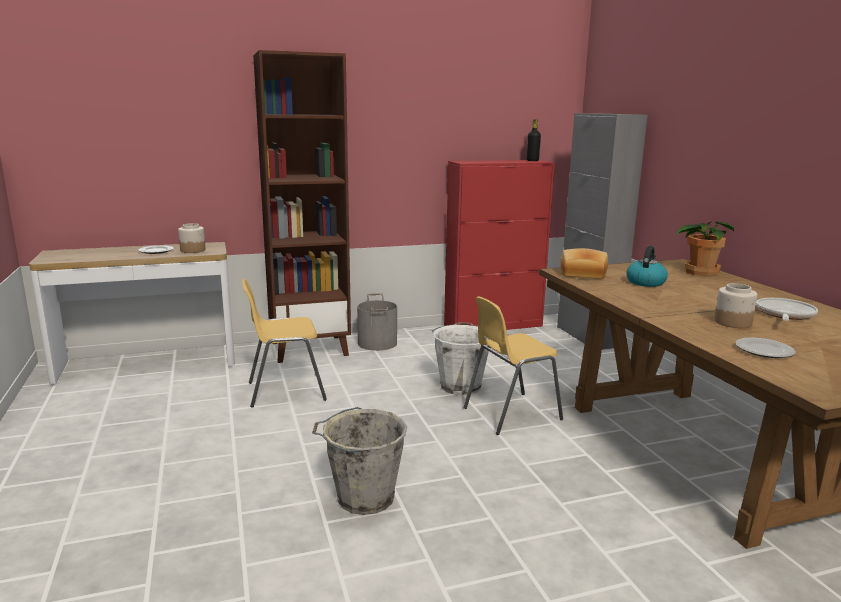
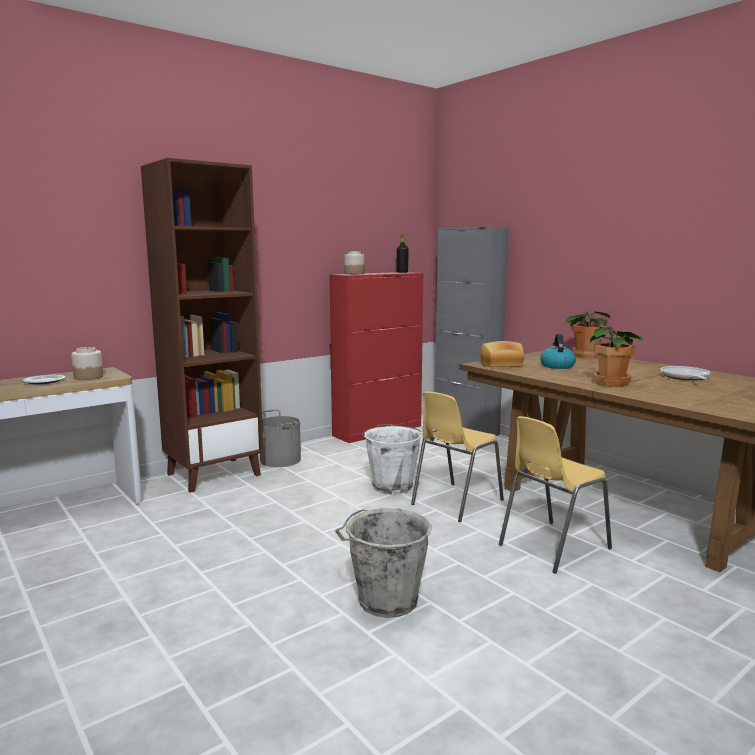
camera: 20 degrees left, 5 degrees down
(285, 391) = (221, 518): yellow chair -> yellow chair (552, 546)
(678, 311) = (612, 383): none -> potted plant
(732, 322) = (660, 386): jar -> jar (354, 274)
(764, 351) = (711, 402): plate -> none

